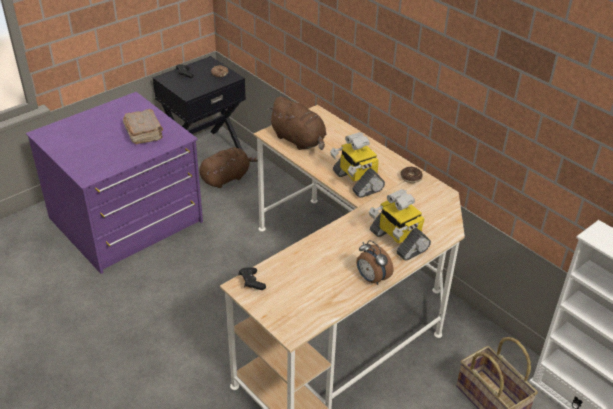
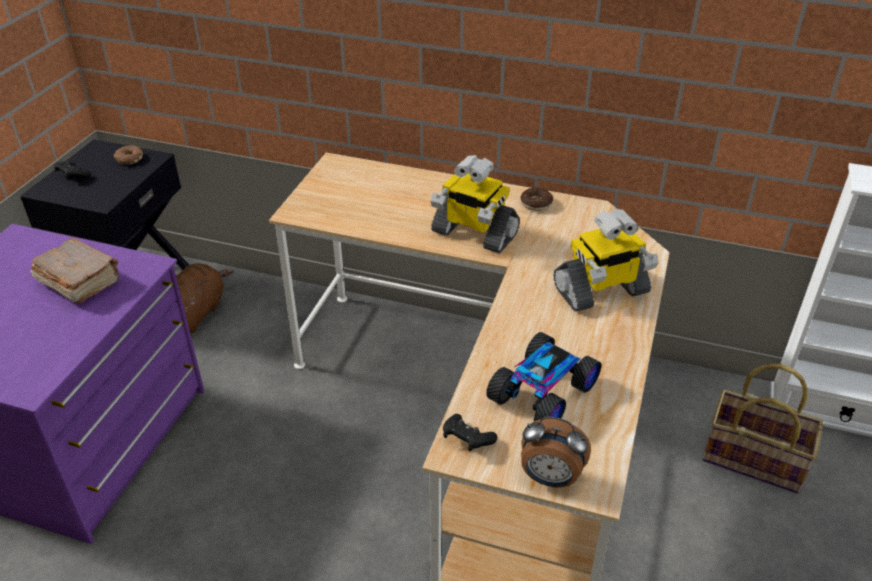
camera: 30 degrees left, 0 degrees up
(299, 141) = (346, 207): brown plush toy -> none
(312, 278) = (544, 393): none -> toy car
(371, 279) = (620, 357): alarm clock -> alarm clock (550, 478)
(397, 241) = (601, 291): toy robot -> toy robot turned 45 degrees counterclockwise

